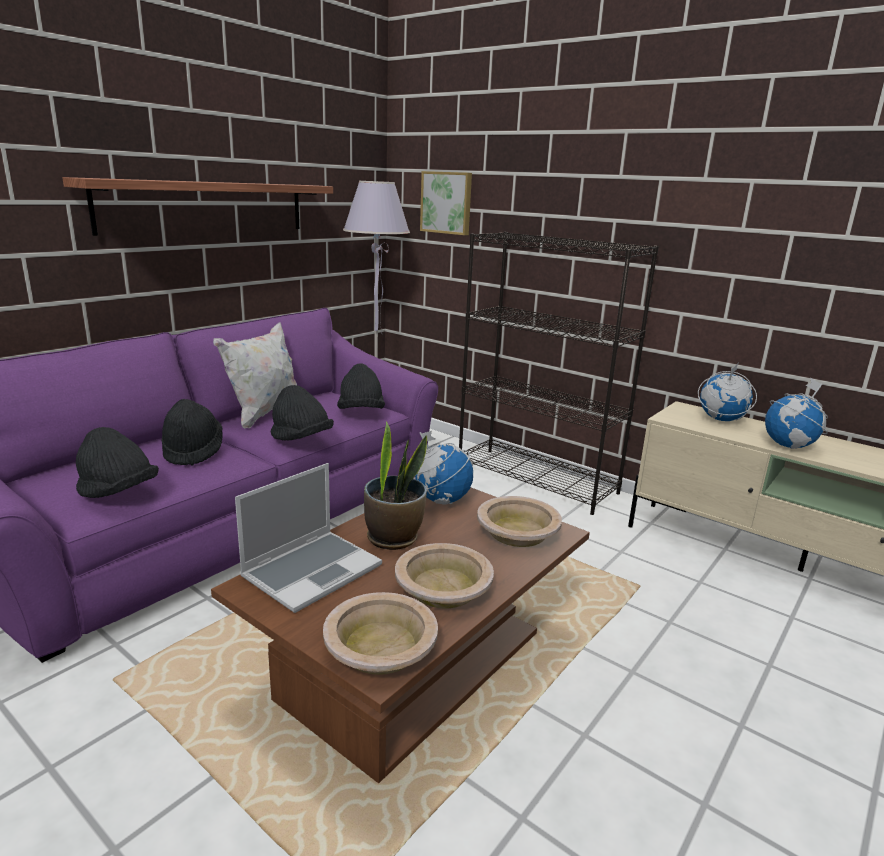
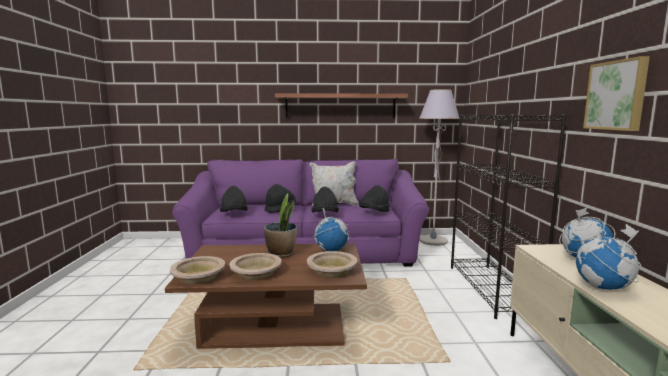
camera: 50 degrees right, 10 degrees down
(312, 570) = (234, 252): laptop -> none
(447, 203) = (482, 99): picture -> picture (617, 95)

